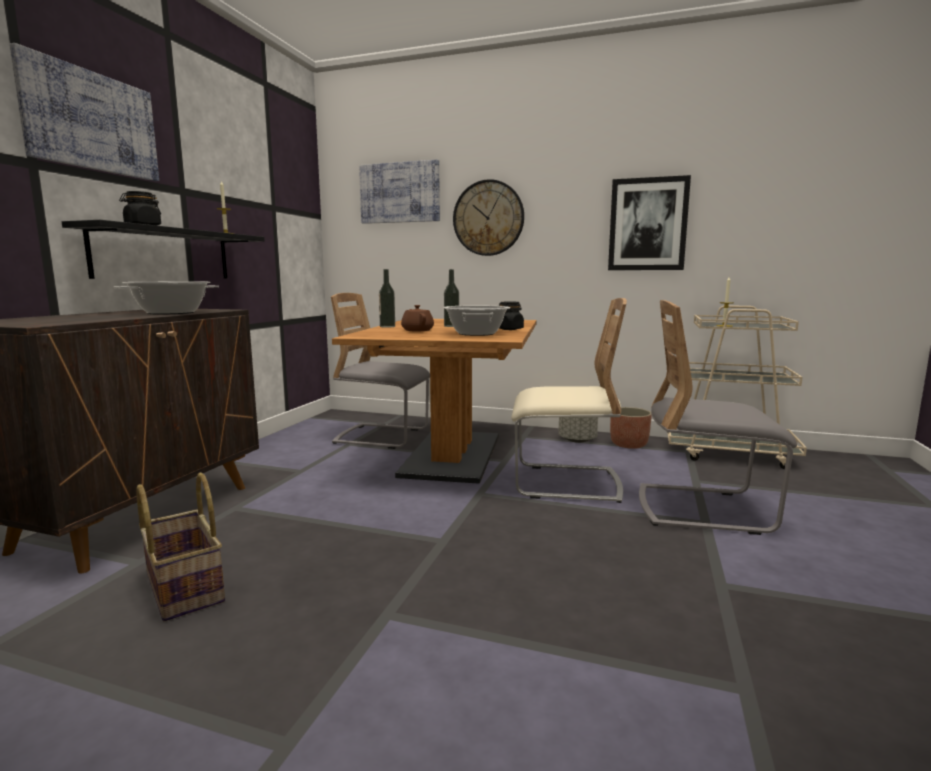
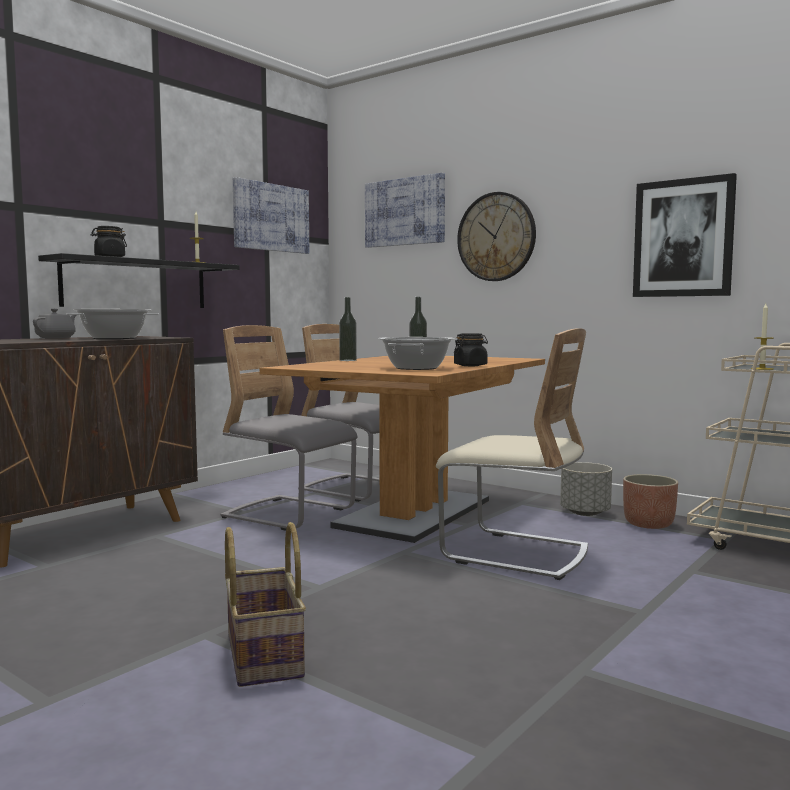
camera: 20 degrees right, 5 degrees down
(91, 121) = (73, 166): picture -> picture (271, 217)
(96, 313) = (56, 338): none -> grey teapot
(182, 588) = (61, 589): basket -> basket (262, 655)
(417, 330) = (365, 364): brown teapot -> none
(703, 509) = (659, 599): grey chair -> grey chair (289, 514)

